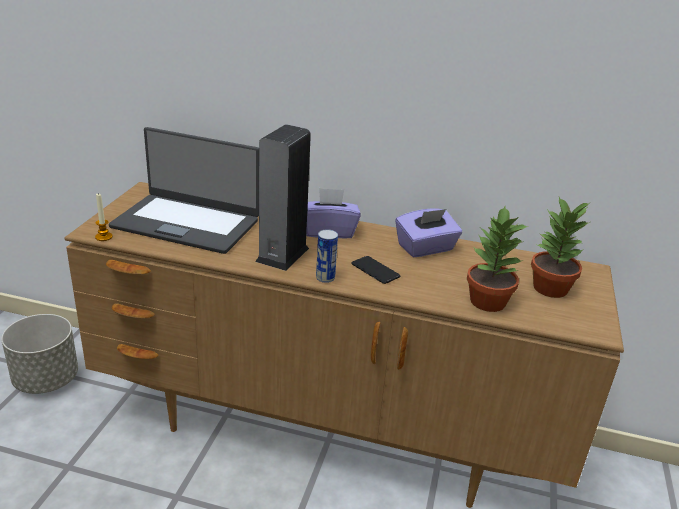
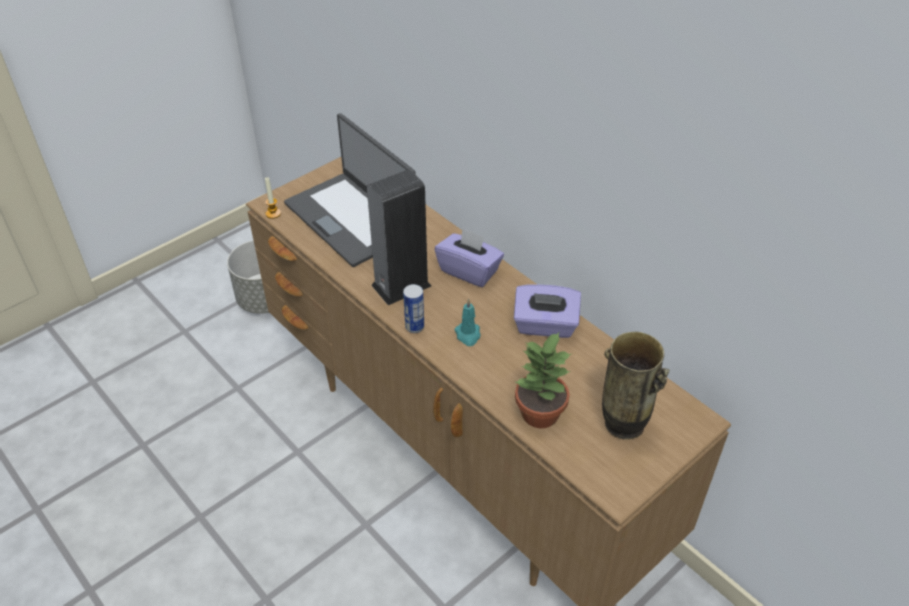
camera: 35 degrees right, 15 degrees up
(375, 270) = (468, 335): phone -> turquoise candle
(551, 289) = (623, 425): potted plant -> vase

